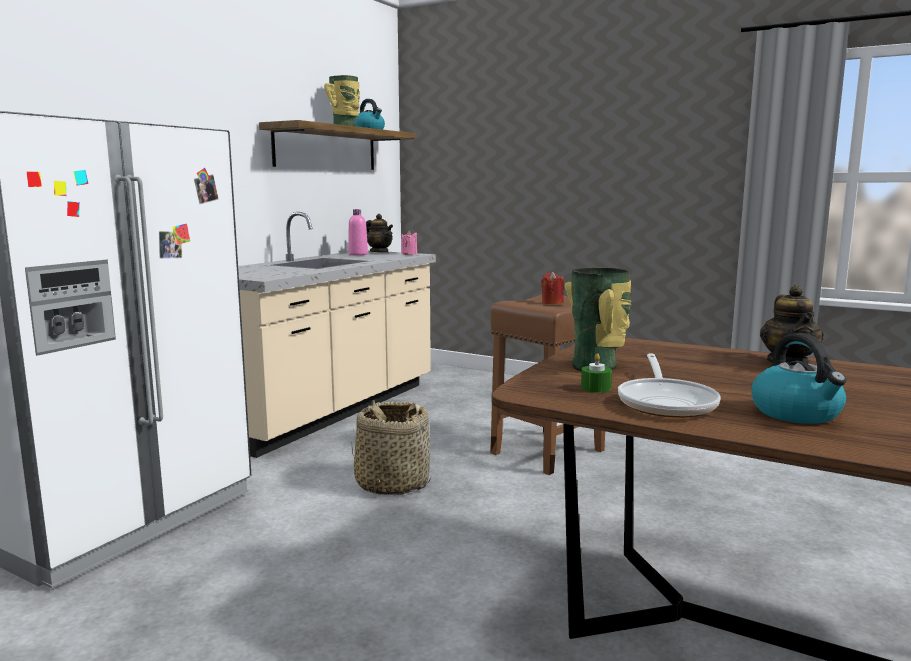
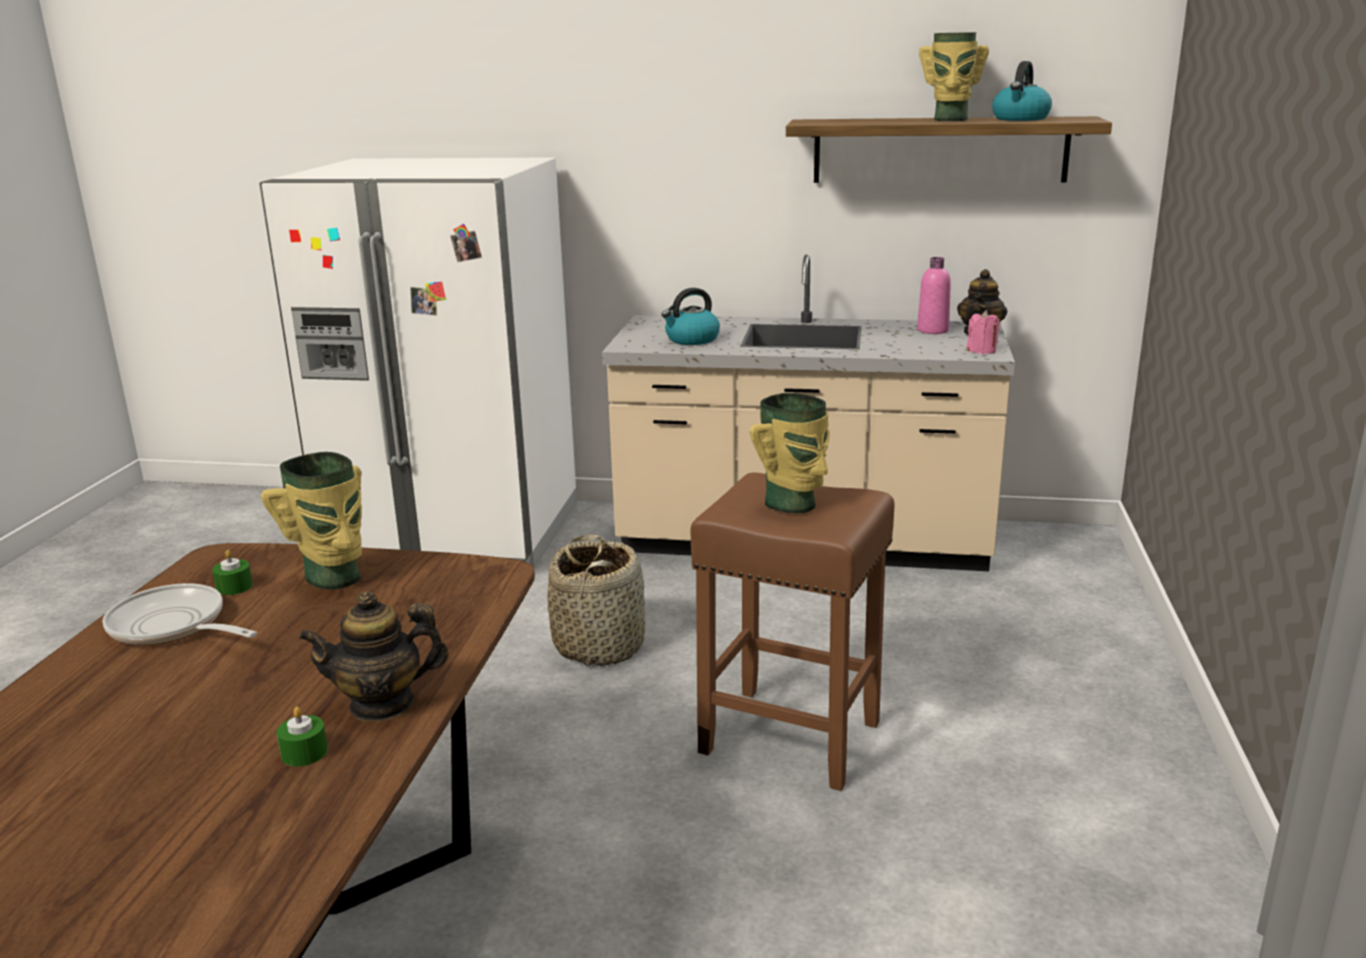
camera: 70 degrees right, 10 degrees up
(552, 302) = (793, 505): red candle -> vase
(666, 402) = (173, 627): frying pan -> frying pan turned 45 degrees clockwise
(797, 413) = (119, 702): kettle -> kettle (691, 340)
(851, 376) = (304, 752): none -> green candle

